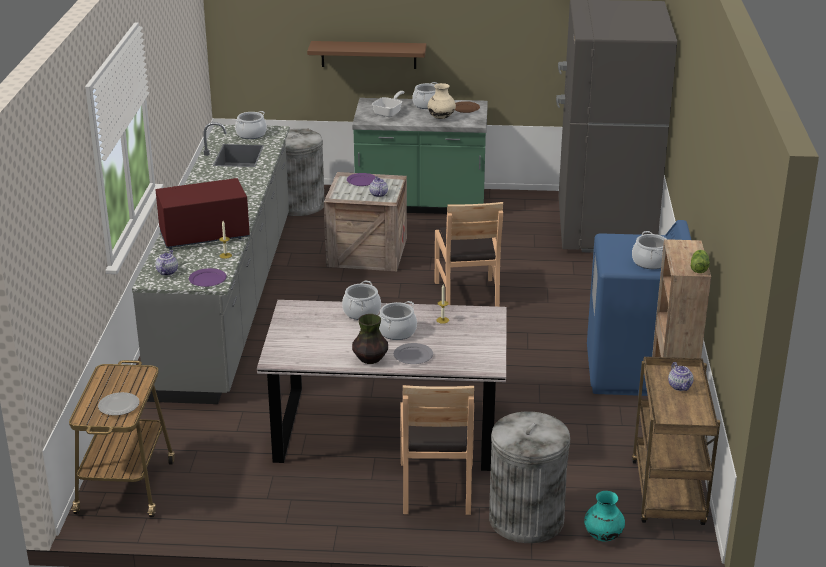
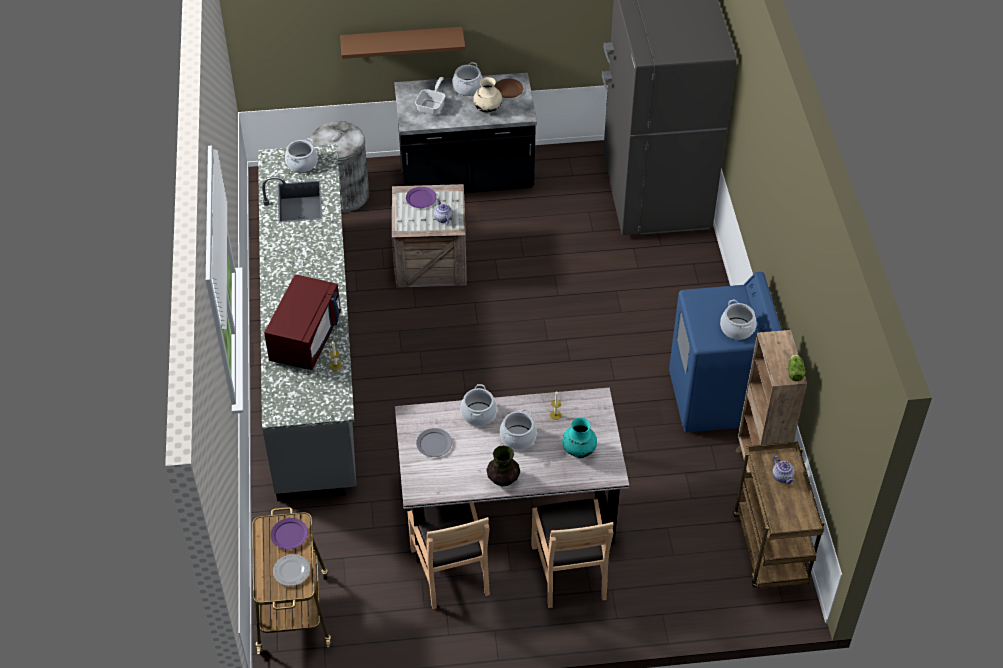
camera: 10 degrees left, 20 degrees up
(167, 271) = (287, 398): teapot -> none
(204, 236) = (305, 338): red microwave -> red microwave turned 135 degrees clockwise
(208, 279) = (330, 404): purple plate -> purple plate (289, 535)
(413, 355) = (540, 468): grey plate -> grey plate (434, 443)
(421, 204) = (466, 178): green counter -> black counter
(467, 296) = (543, 313): brown chair -> brown chair (451, 570)
(526, 519) = (655, 598): grey trash can -> none
(603, 536) = (723, 607): turquoise vase -> turquoise vase (578, 450)

